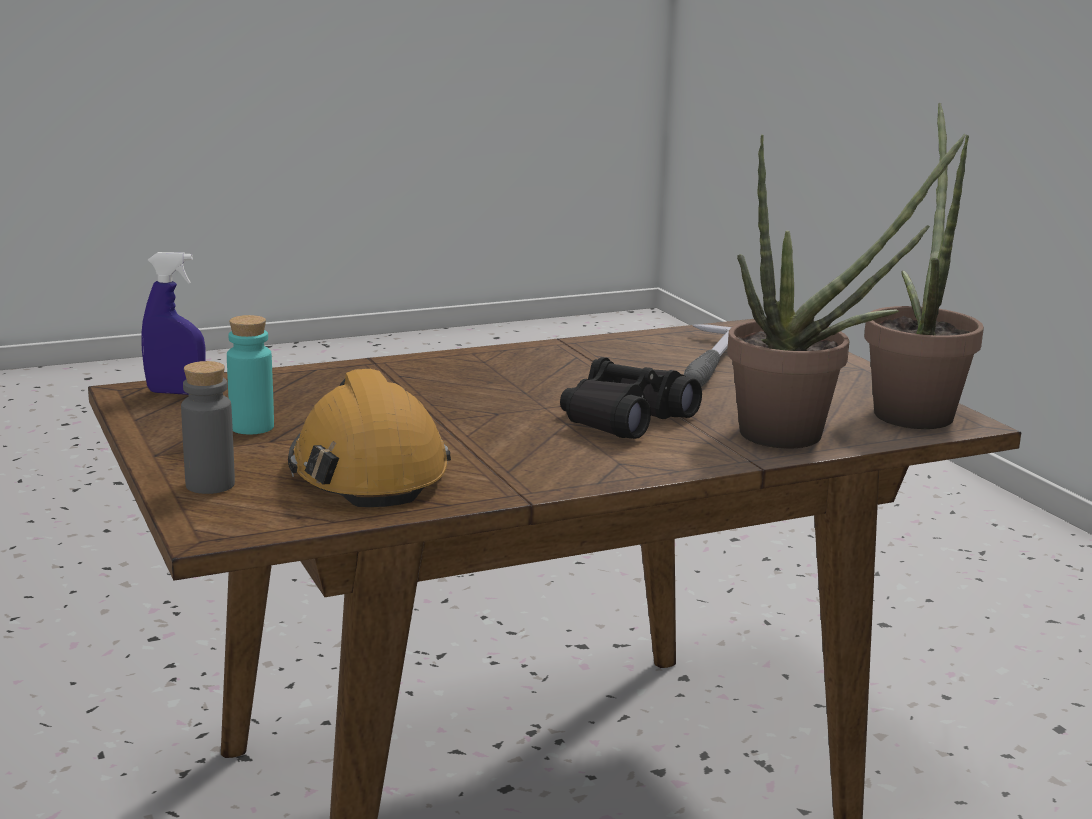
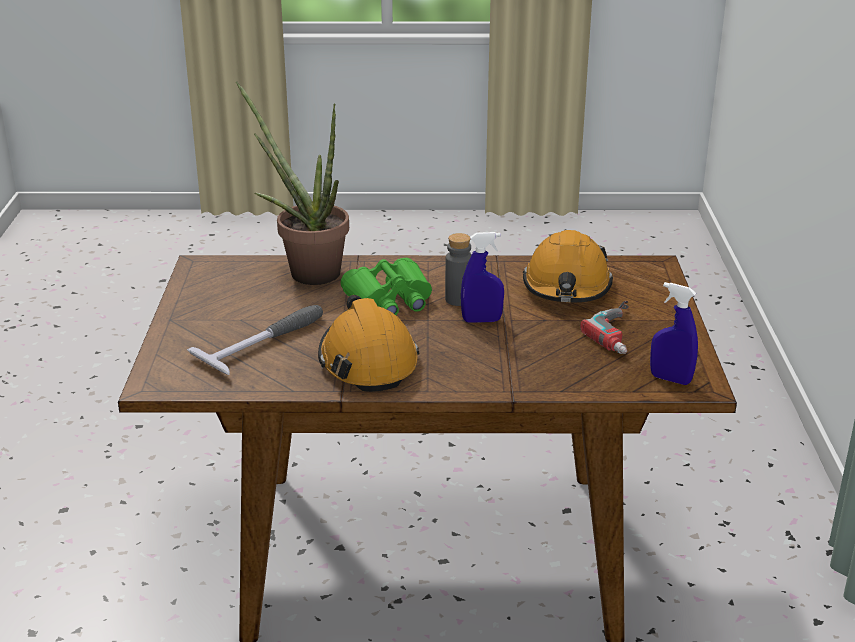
camera: 155 degrees left, 10 degrees up
(210, 485) = (654, 292): grey bottle -> grey bottle (458, 299)
(252, 427) = (623, 333): turquoise bottle -> power drill
(469, 415) = (481, 320): none -> blue spray bottle
(570, 364) = (367, 361): none -> orange hard hat
(625, 419) = (390, 300): black binoculars -> green binoculars
(913, 410) = (209, 278): potted plant -> none

